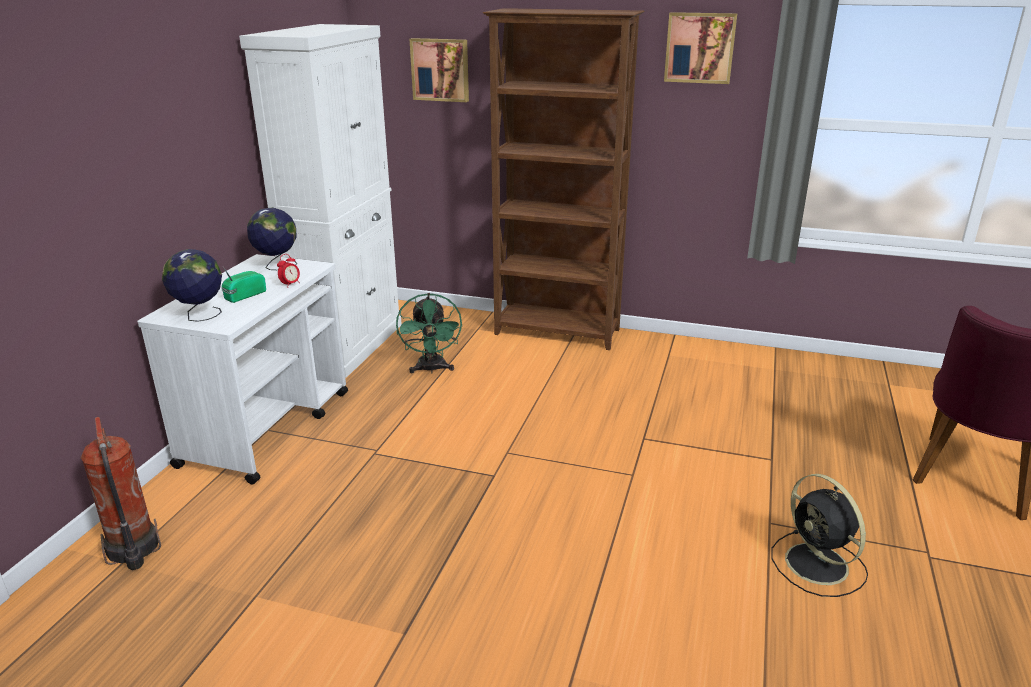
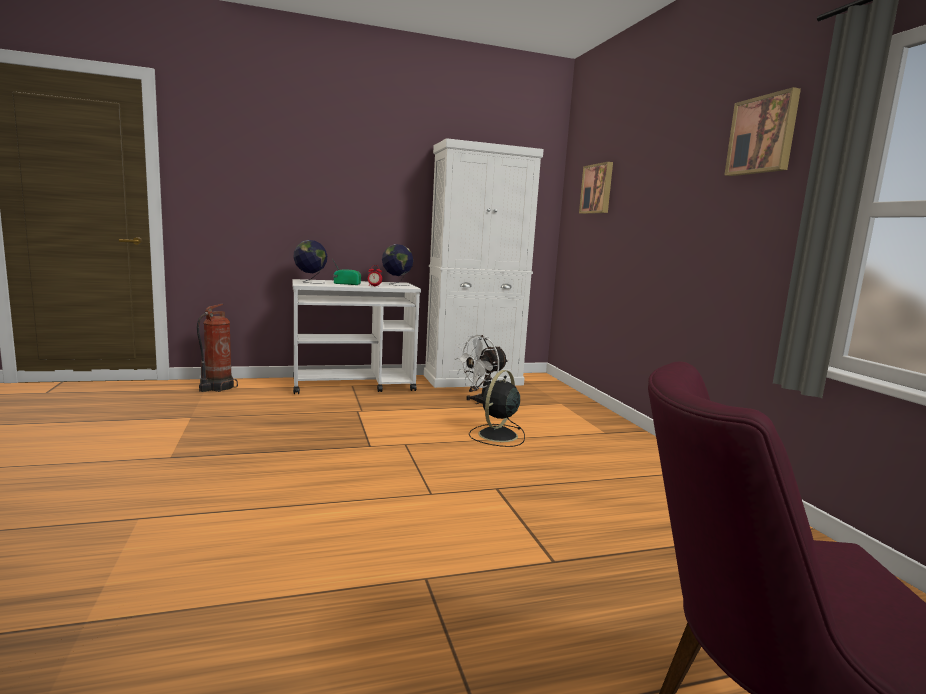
camera: 55 degrees right, 15 degrees down
(431, 369) = (481, 403): green fan -> white fan
(558, 332) = (610, 426): brown bookcase -> none
(818, 565) = (370, 624): black fan -> black fan (497, 435)

